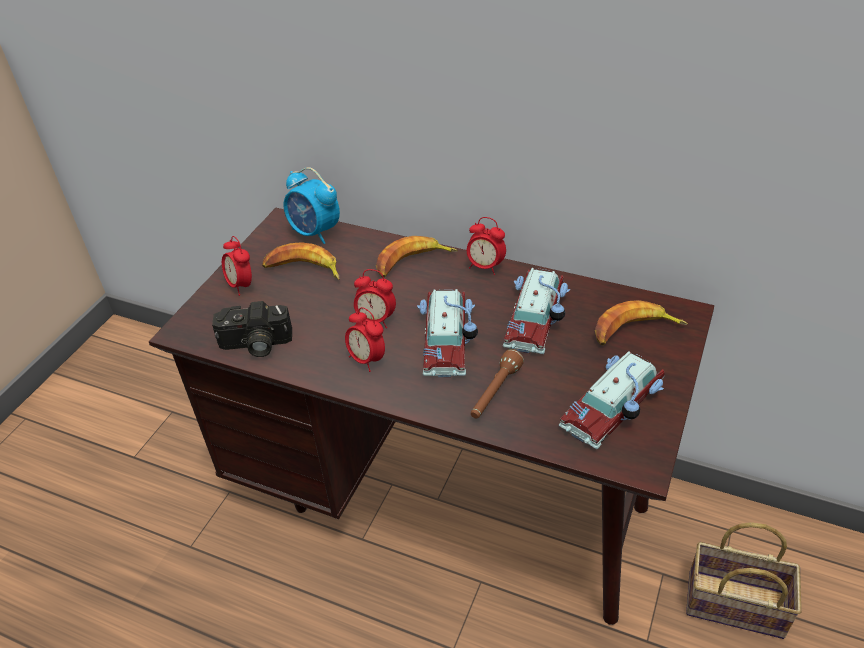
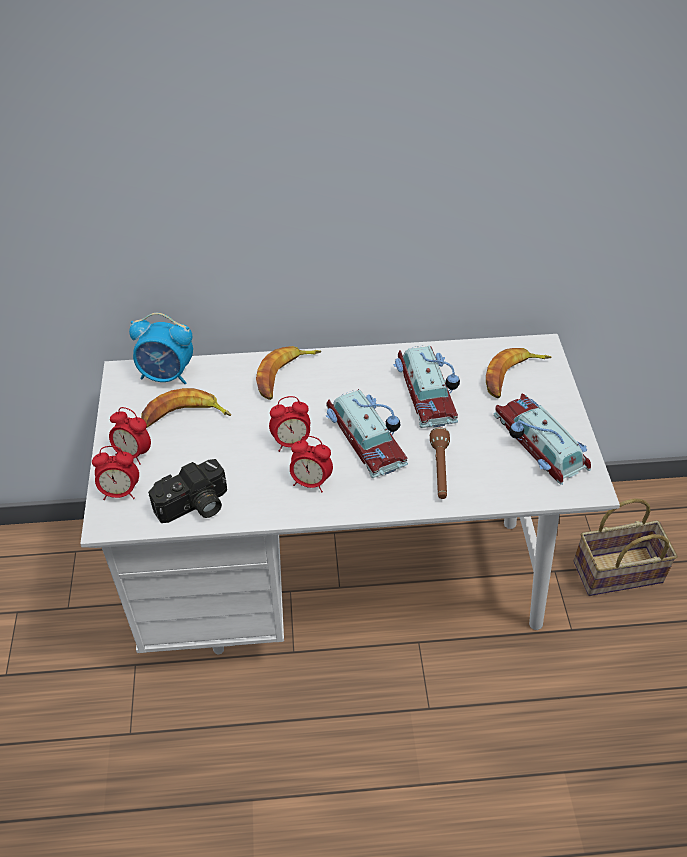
camera: 30 degrees left, 5 degrees up
(443, 499) = (344, 585): brown desk -> white desk
(485, 267) = (353, 359): alarm clock -> alarm clock (120, 492)
(615, 405) = (538, 445): toy car -> toy car turned 135 degrees clockwise

